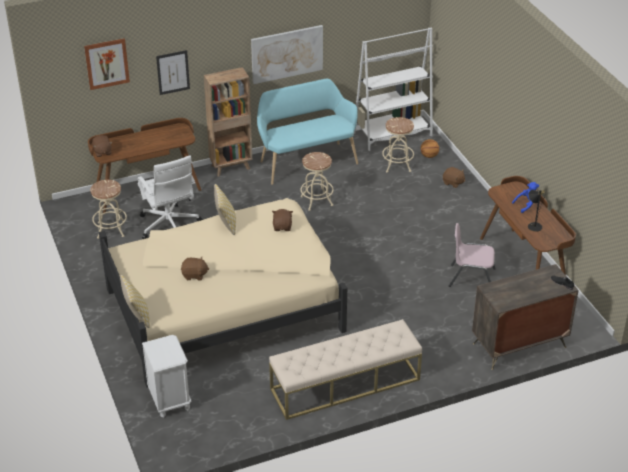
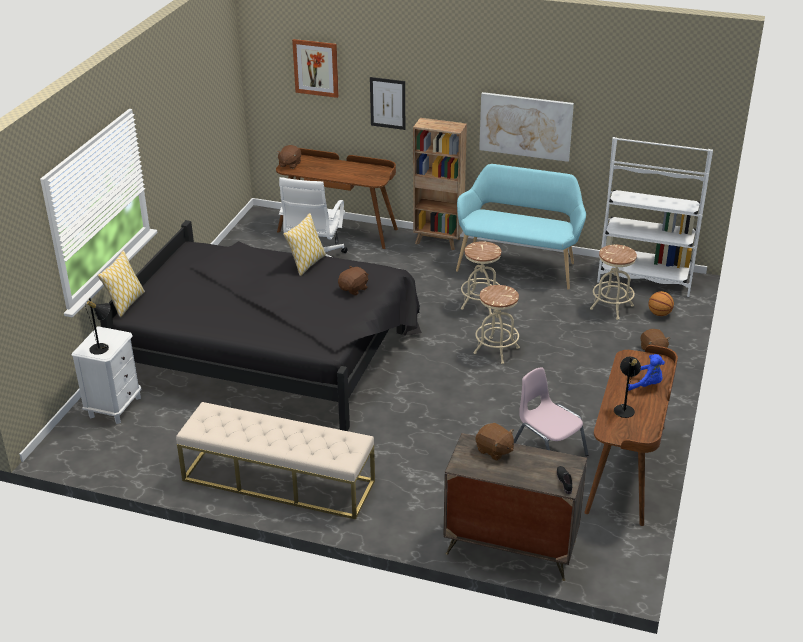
camera: 40 degrees right, 5 degrees down
(111, 229) = (264, 247): beige stool -> beige stool (496, 350)
(171, 355) = (103, 348): none -> black table lamp
(194, 275) = (219, 293): brown plush toy -> brown plush toy (494, 451)
(227, 304) = (273, 353): beige bed -> black bed

